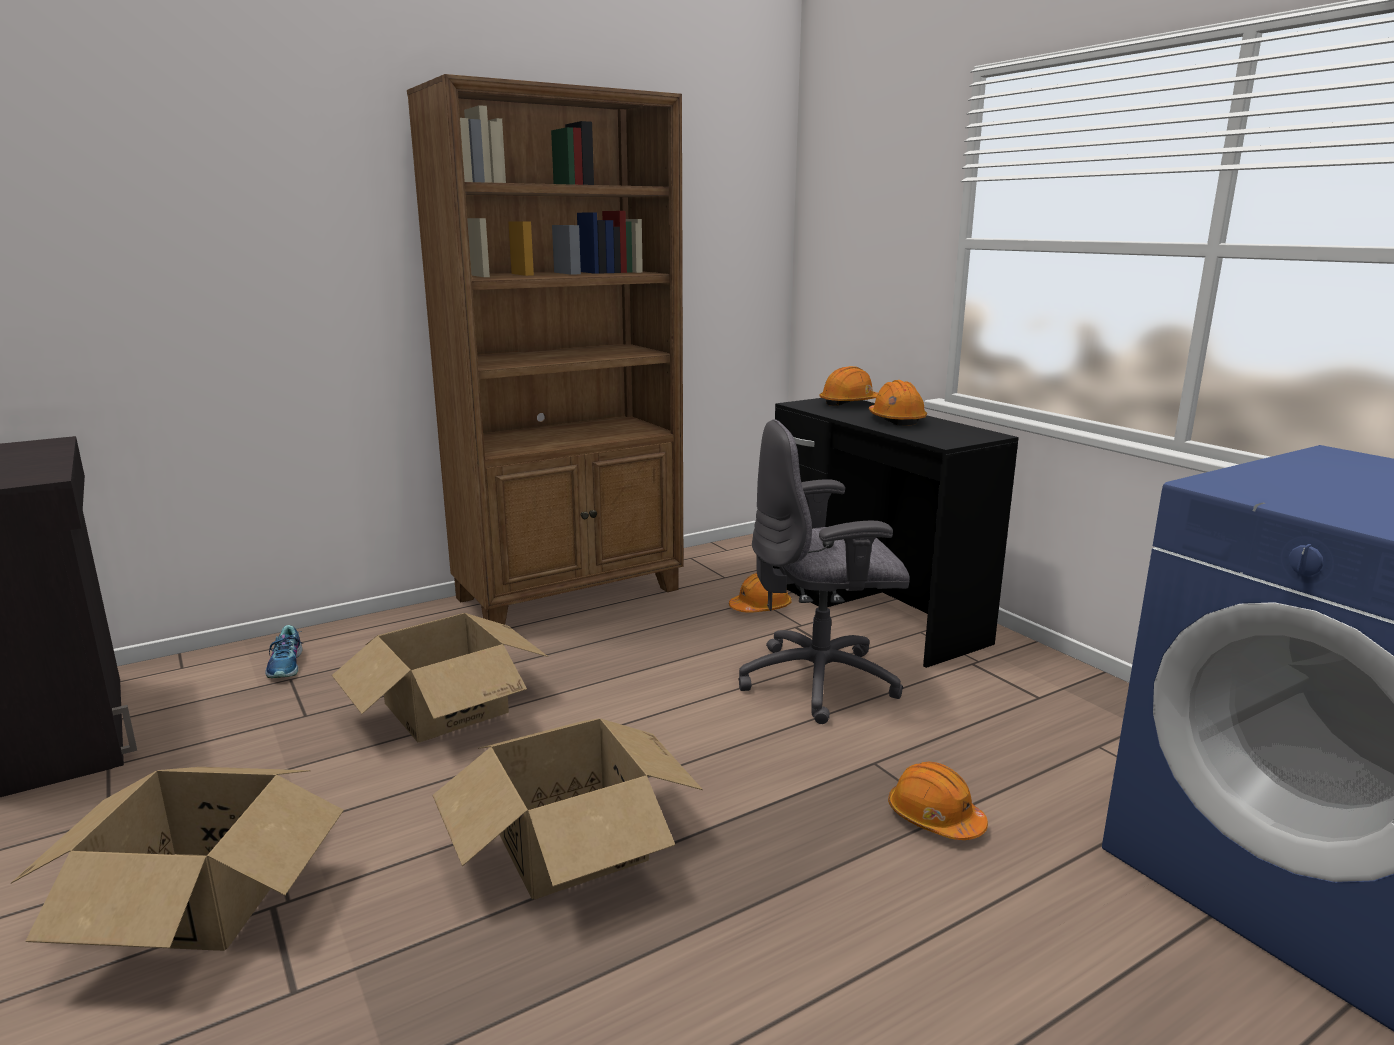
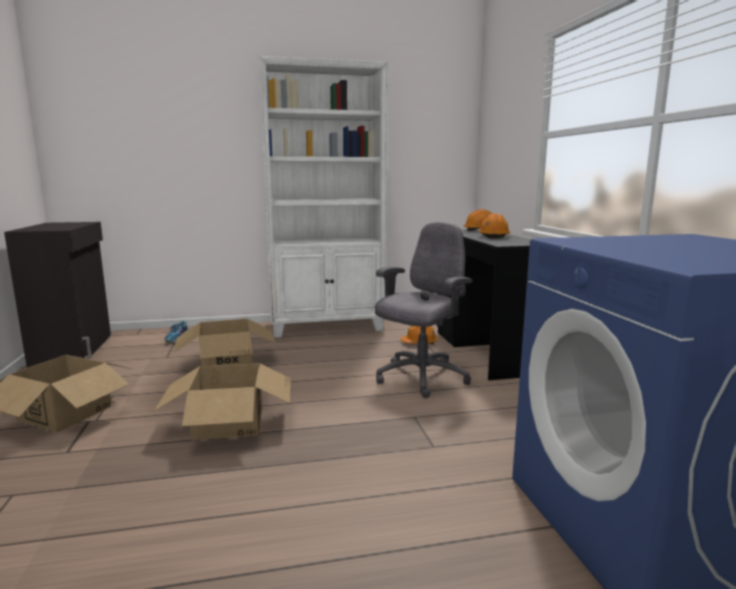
camera: 20 degrees right, 5 degrees down
(571, 594) = (327, 326): brown bookcase -> white bookcase
(821, 682) = (420, 378): grey office chair -> grey office chair turned 120 degrees clockwise
(934, 818) = (424, 446): orange hard hat -> none

